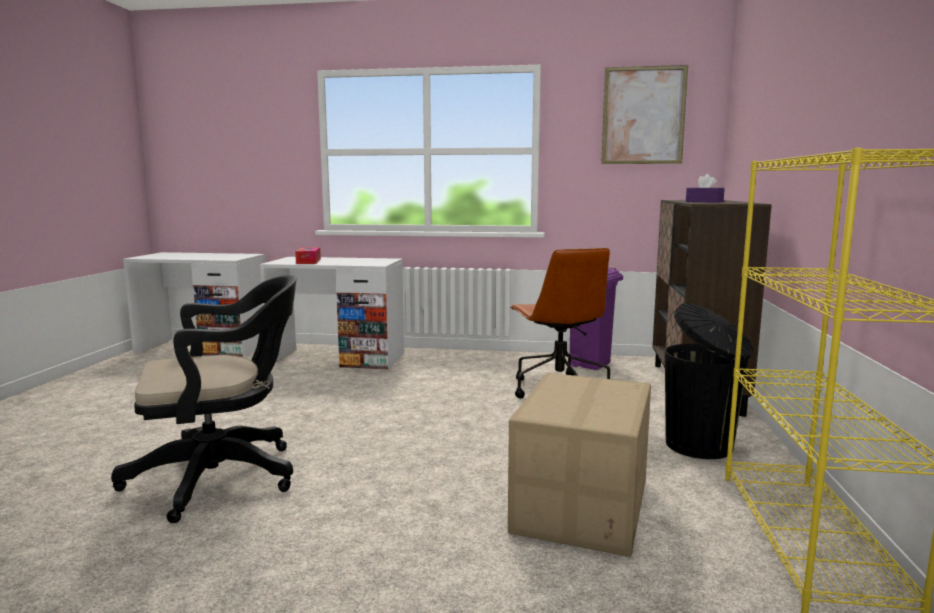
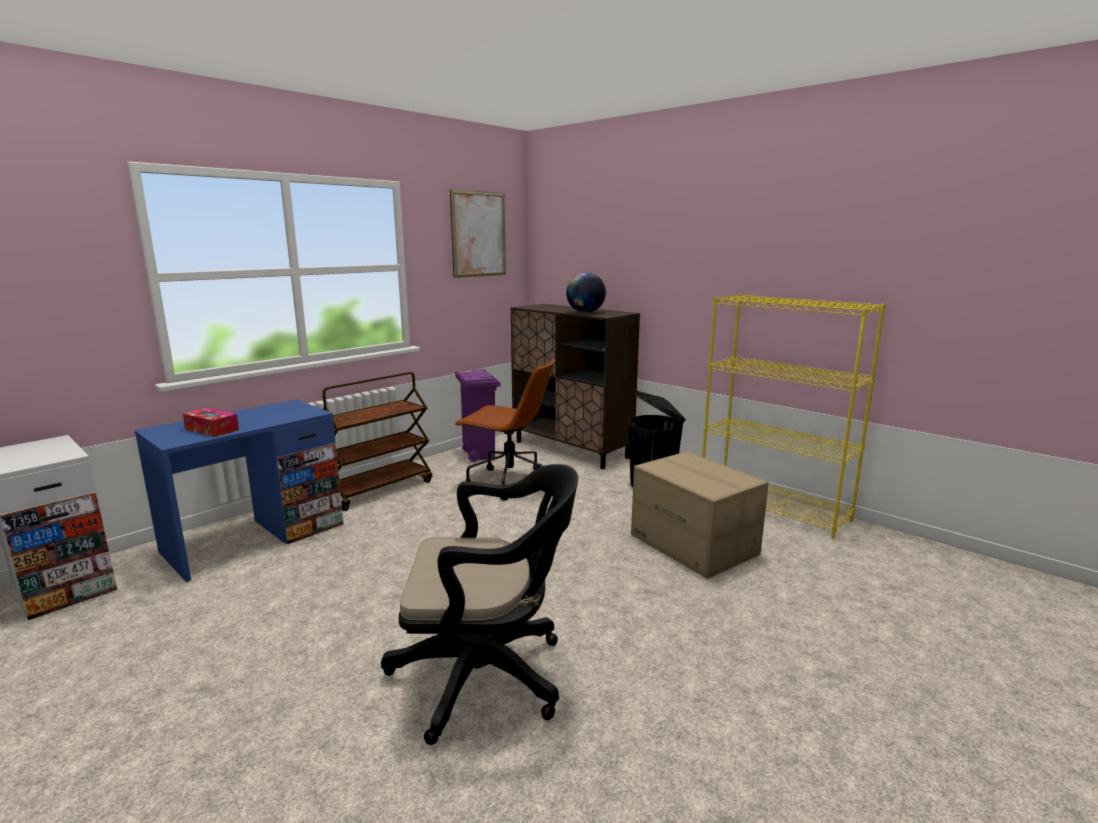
camera: 55 degrees left, 5 degrees up
(223, 477) = (488, 676): black office chair -> black office chair turned 75 degrees clockwise
(338, 359) = (255, 538): white desk -> blue desk
(460, 360) = (379, 489): none -> brown cart
(704, 202) = (585, 312): purple tissue box -> globe

